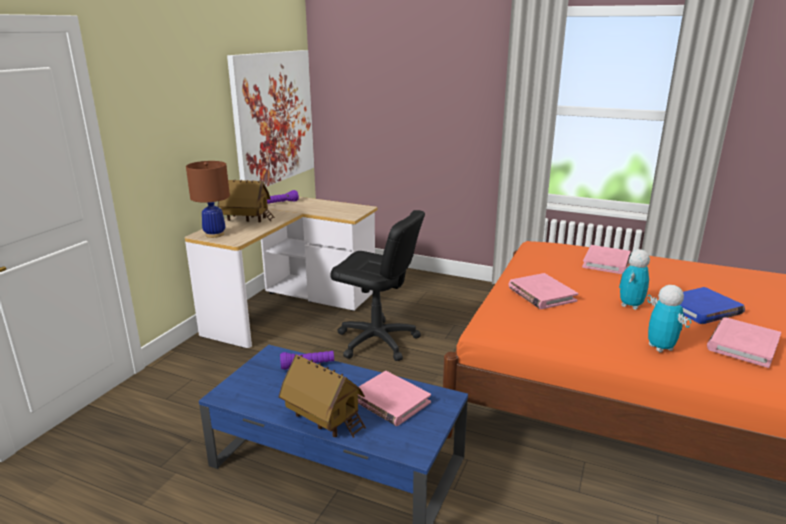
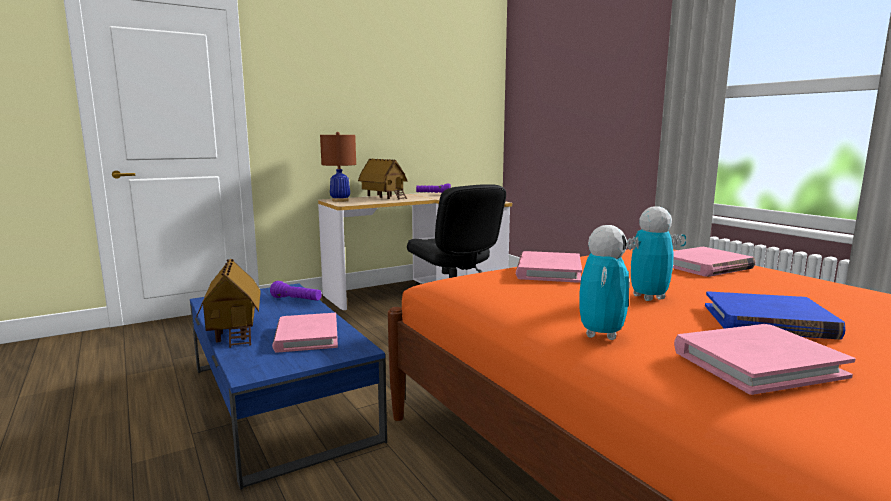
camera: 35 degrees right, 10 degrees down
(273, 118) = (449, 118): picture -> none

